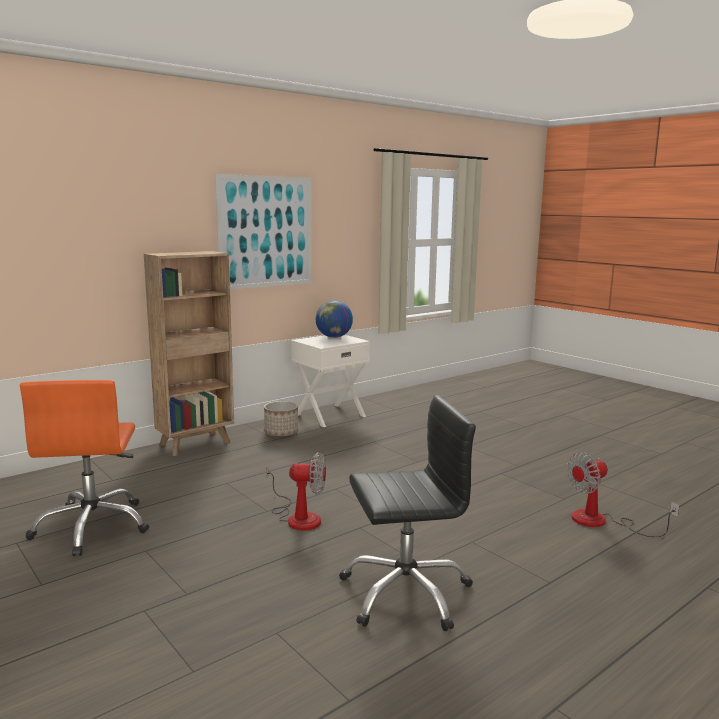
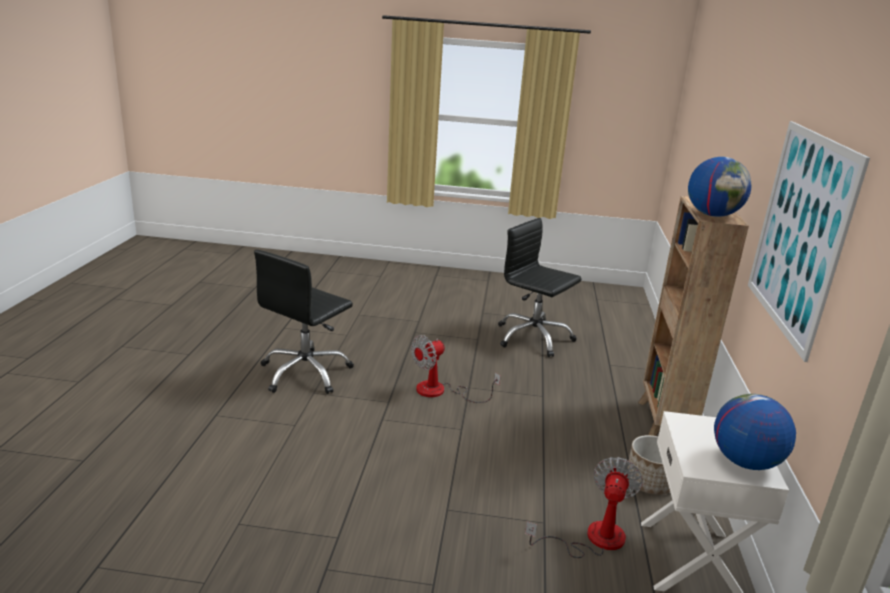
camera: 135 degrees right, 10 degrees up
(93, 526) = (533, 338): orange office chair -> black office chair
(204, 252) = (713, 215): none -> globe
(601, 522) = (186, 502): fan -> fan (592, 539)

